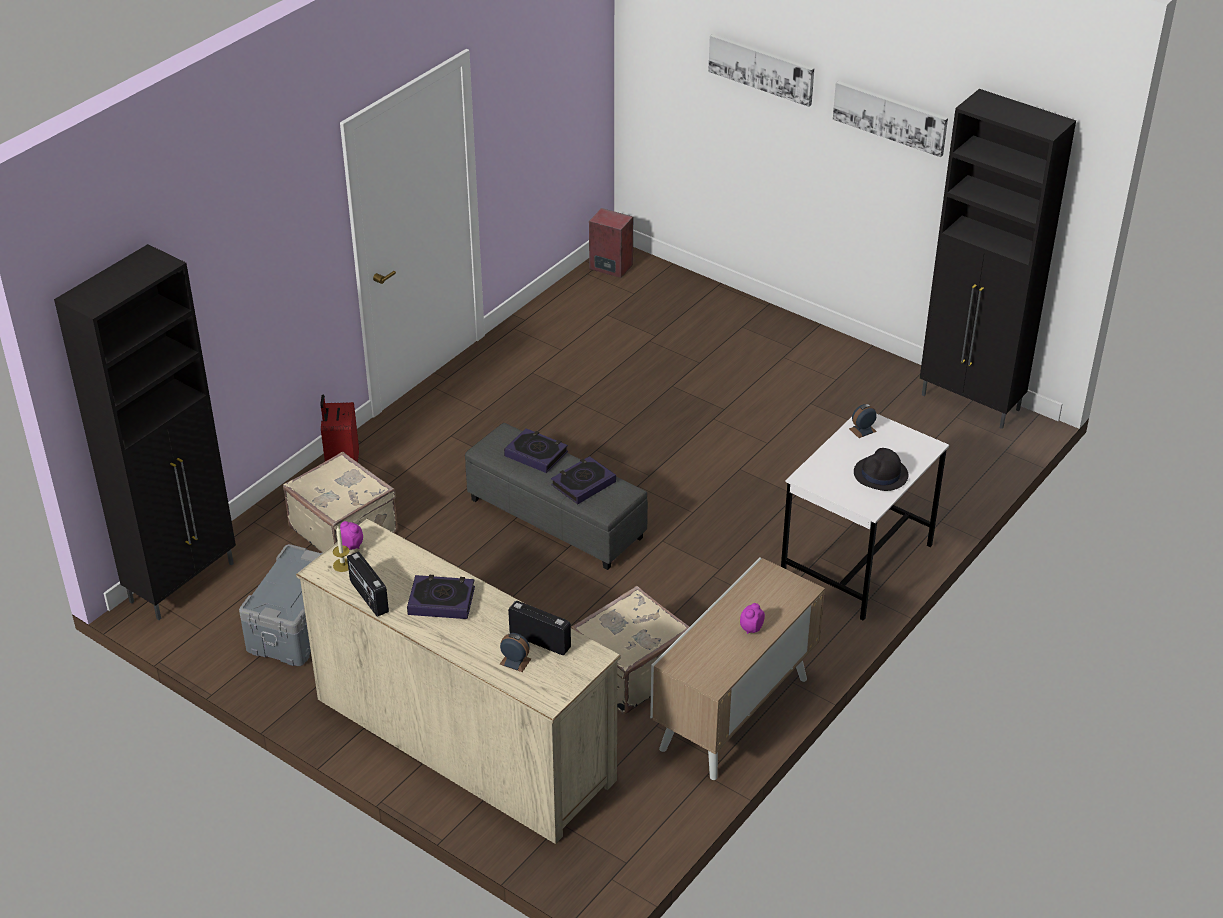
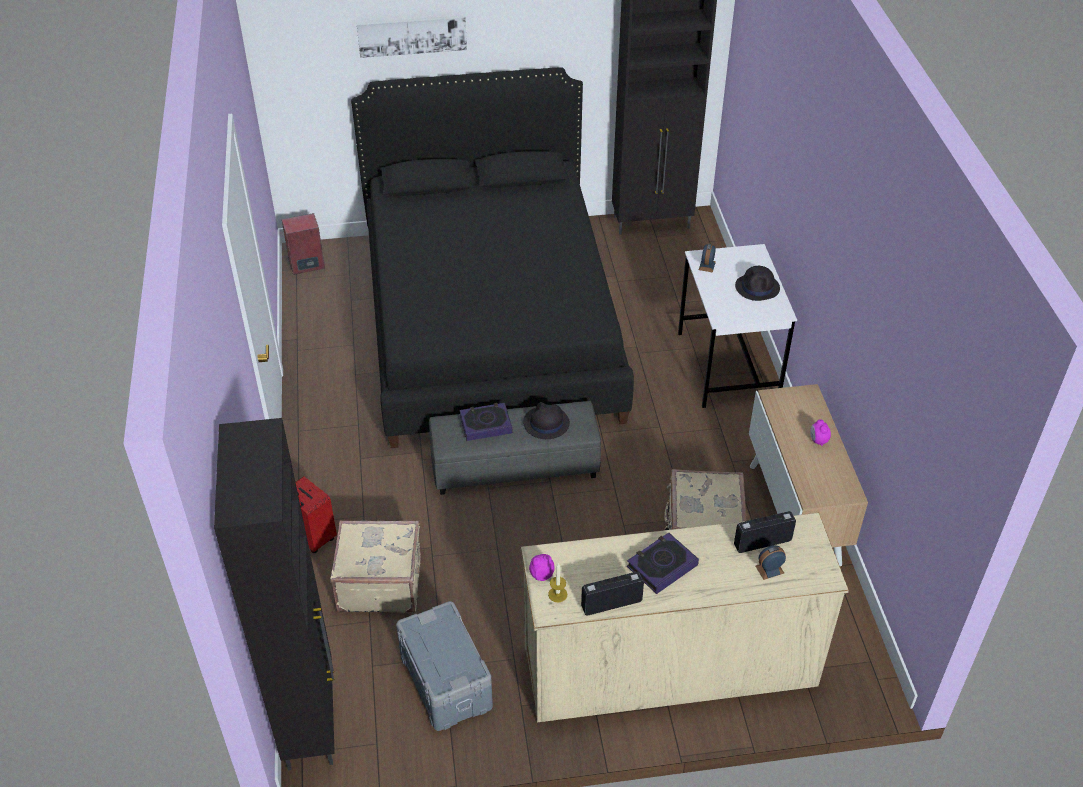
camera: 45 degrees left, 5 degrees up
(368, 597) = (611, 603): radio -> radio turned 150 degrees clockwise
(583, 483) = (546, 423): book -> black hat
(694, 400) = (490, 324): none -> black bed
(890, 117) = (543, 29): picture -> none

